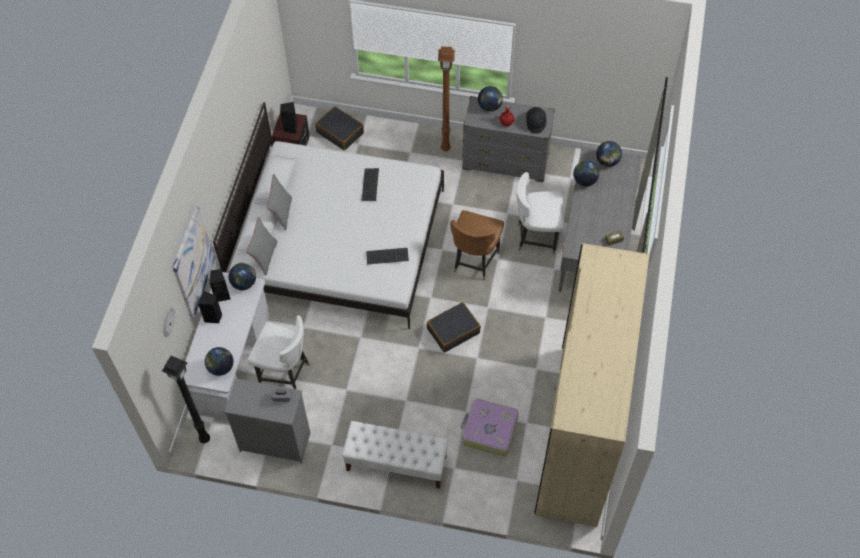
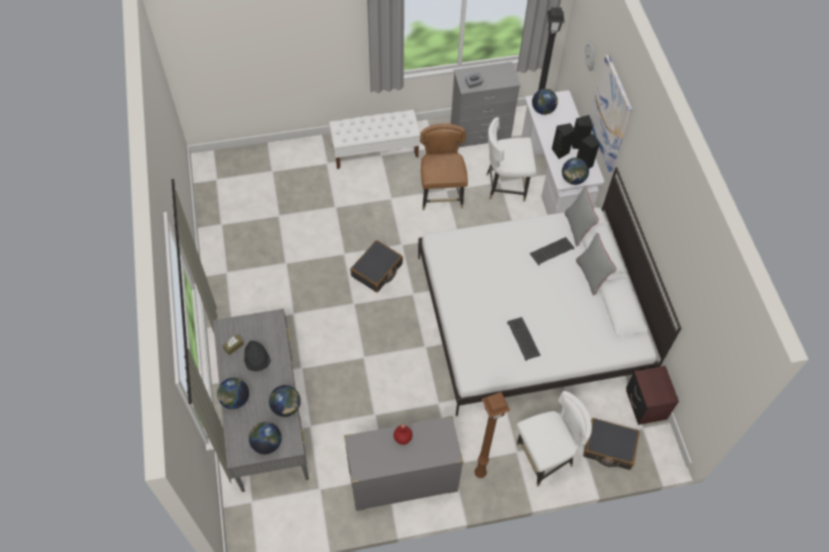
camera: 155 degrees right, 0 degrees up
(290, 128) = (652, 383): black speaker -> black speaker (561, 152)
(387, 257) = (463, 267): keyboard -> keyboard (551, 251)
(474, 261) = (386, 346): brown chair -> brown chair (441, 195)
(489, 107) = (432, 453): globe -> globe (235, 399)
(489, 431) = (309, 198): suitcase -> none
(535, 123) = (367, 451): black hat -> black hat (257, 361)
(536, 237) = (332, 397): white chair -> white chair (545, 457)
(578, 434) = (230, 221): beige wardrobe -> none

